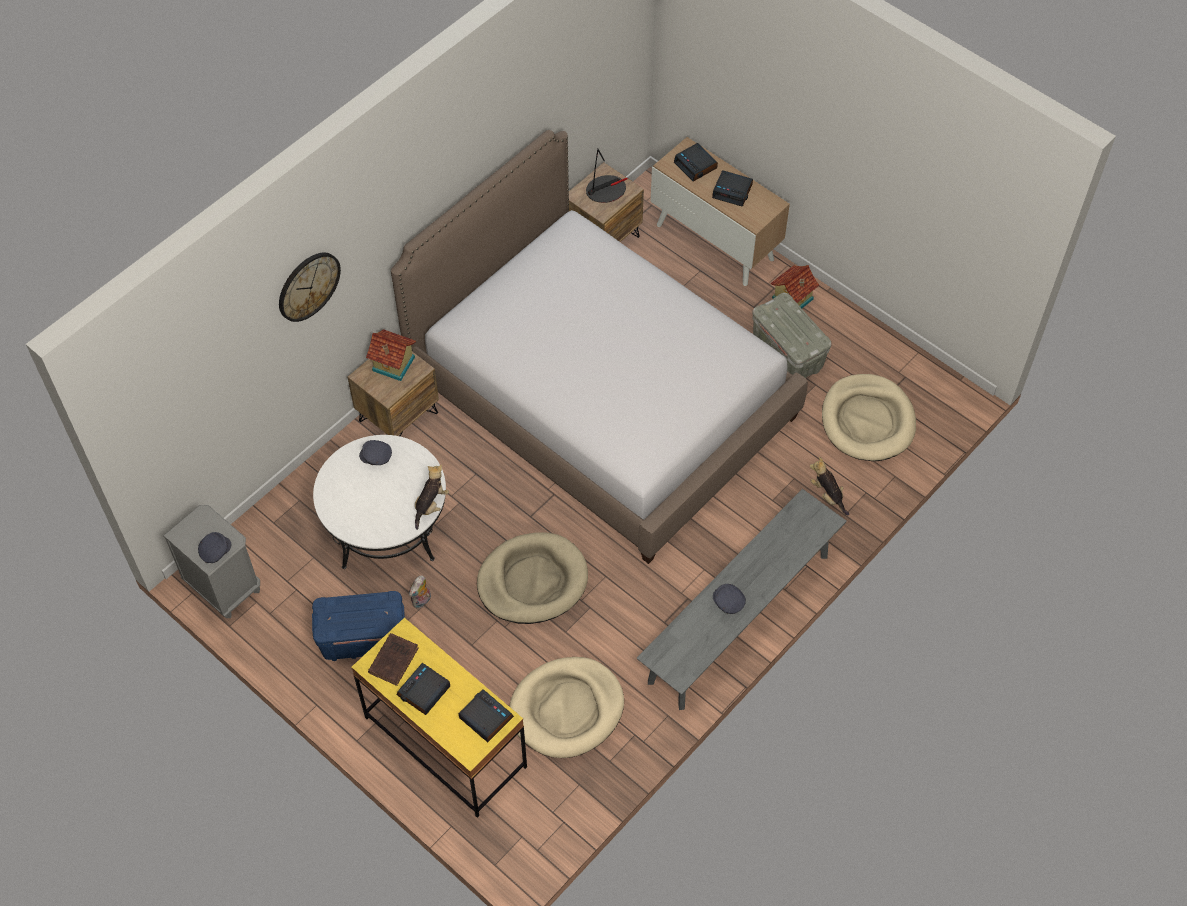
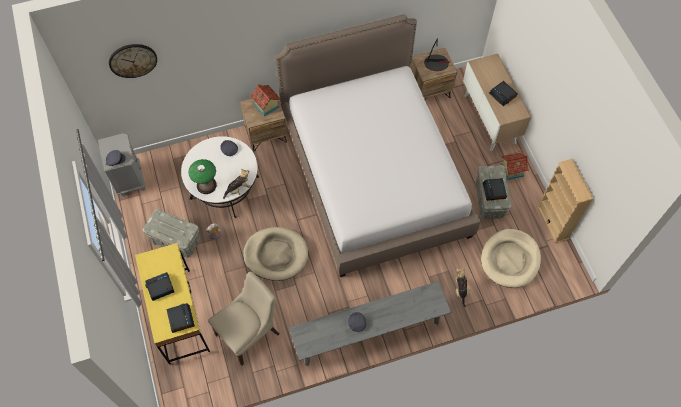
camera: 30 degrees right, 5 degrees up
(308, 286) = (215, 42): wall clock -> wall clock (133, 60)
(362, 639) = (175, 240): blue storage box -> grey storage box
(377, 523) = (206, 185): none -> table lamp
(394, 659) = (157, 262): brown book -> none
(567, 709) = (249, 332): beige dog bed -> beige chair
(696, 166) = (492, 71): alarm clock -> alarm clock (494, 191)
(891, 342) = (552, 222): none -> beige bookcase

